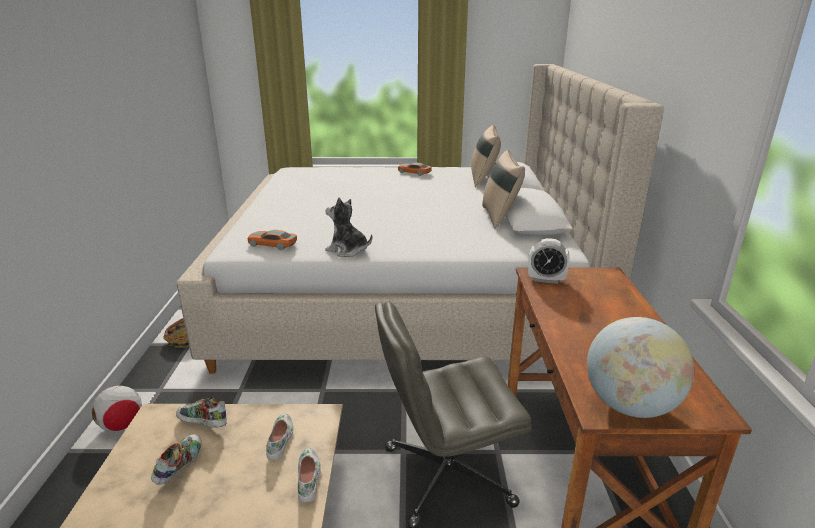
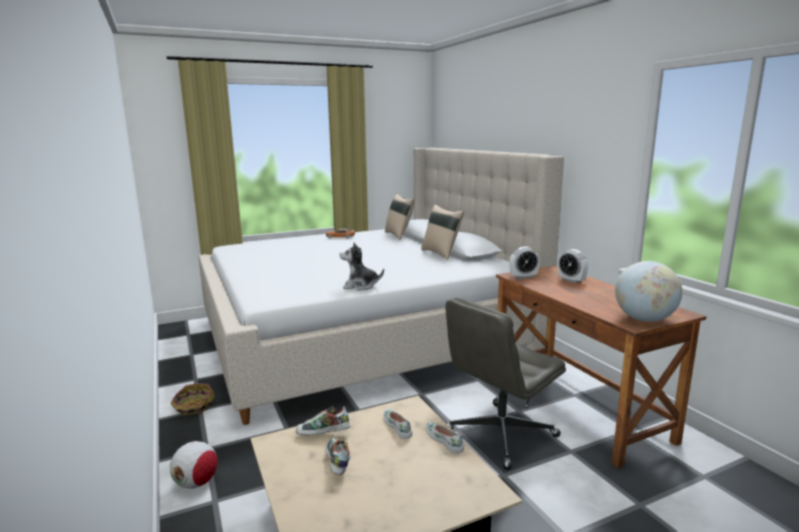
camera: 25 degrees left, 10 degrees down
(272, 244) = (293, 292): toy car -> none
(608, 301) = (571, 280): none -> alarm clock

